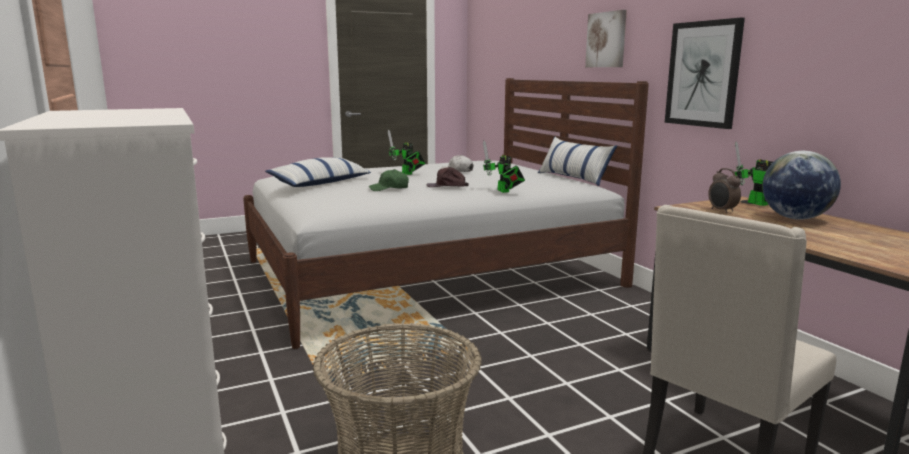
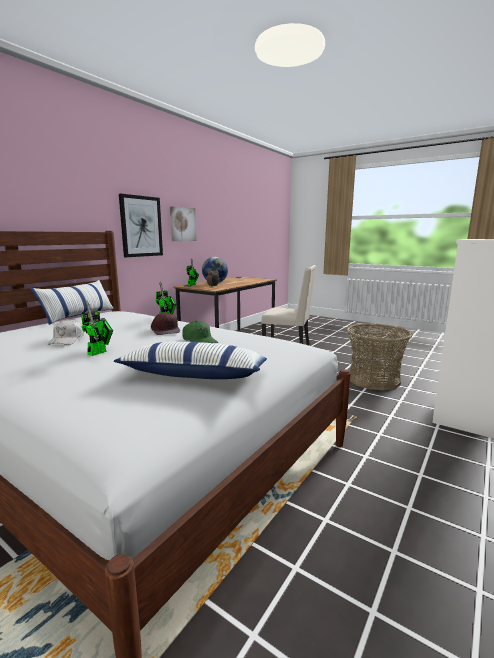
camera: 120 degrees left, 0 degrees up
(606, 40) = (51, 195): picture -> picture (182, 224)

